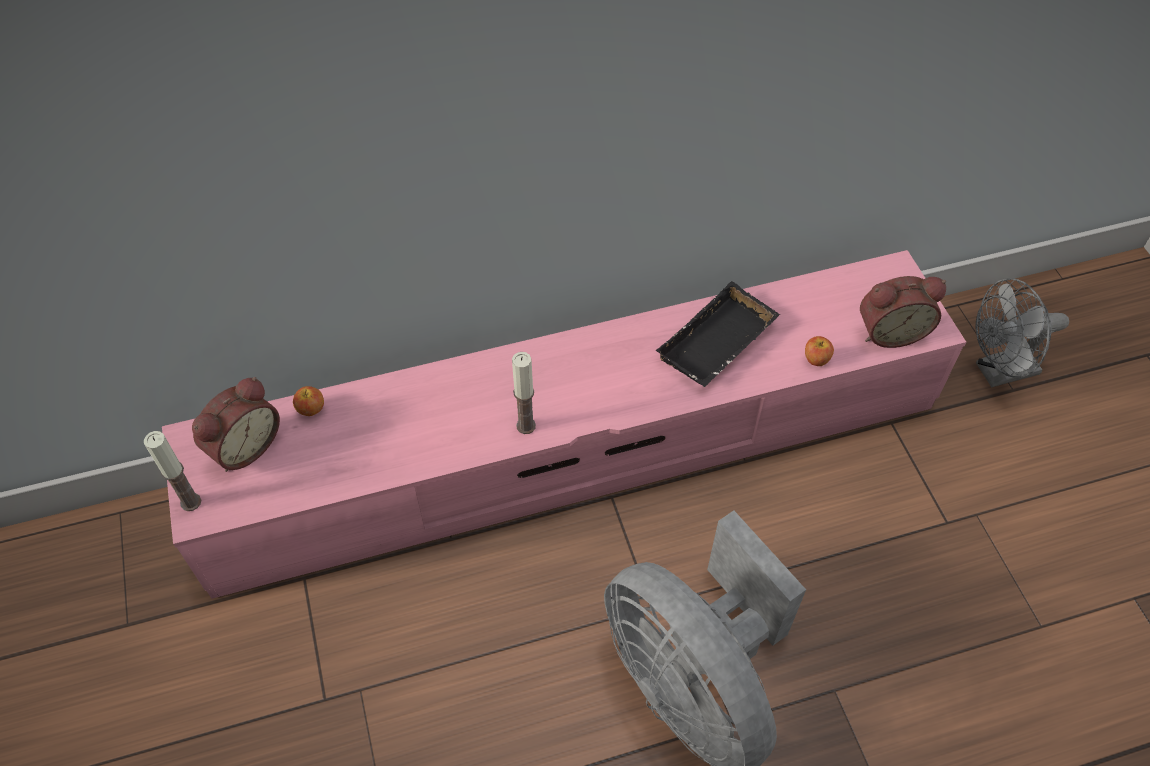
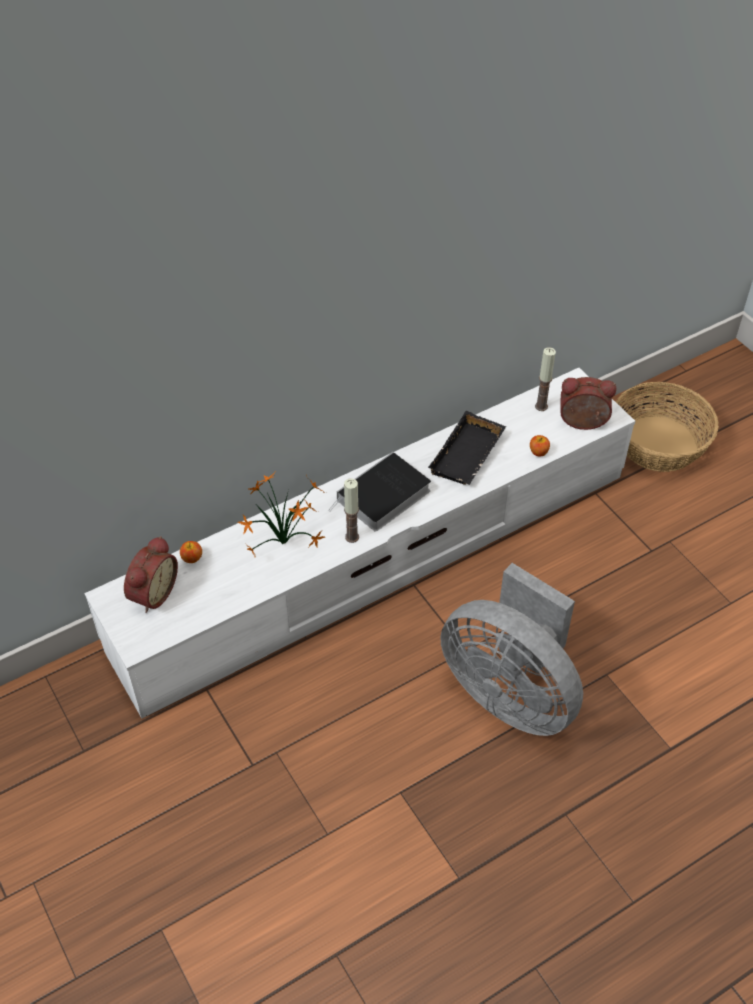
camera: 15 degrees left, 5 degrees down
(190, 502) = (128, 638): candle -> candle (541, 406)
(438, 415) = (287, 543): none -> potted plant
(574, 448) = (376, 558): pink tv stand -> white tv stand
(584, 378) = (382, 497): none -> book
(890, 331) = (582, 423): alarm clock -> alarm clock turned 150 degrees counterclockwise
(998, 372) = (659, 443): grey fan -> basket

